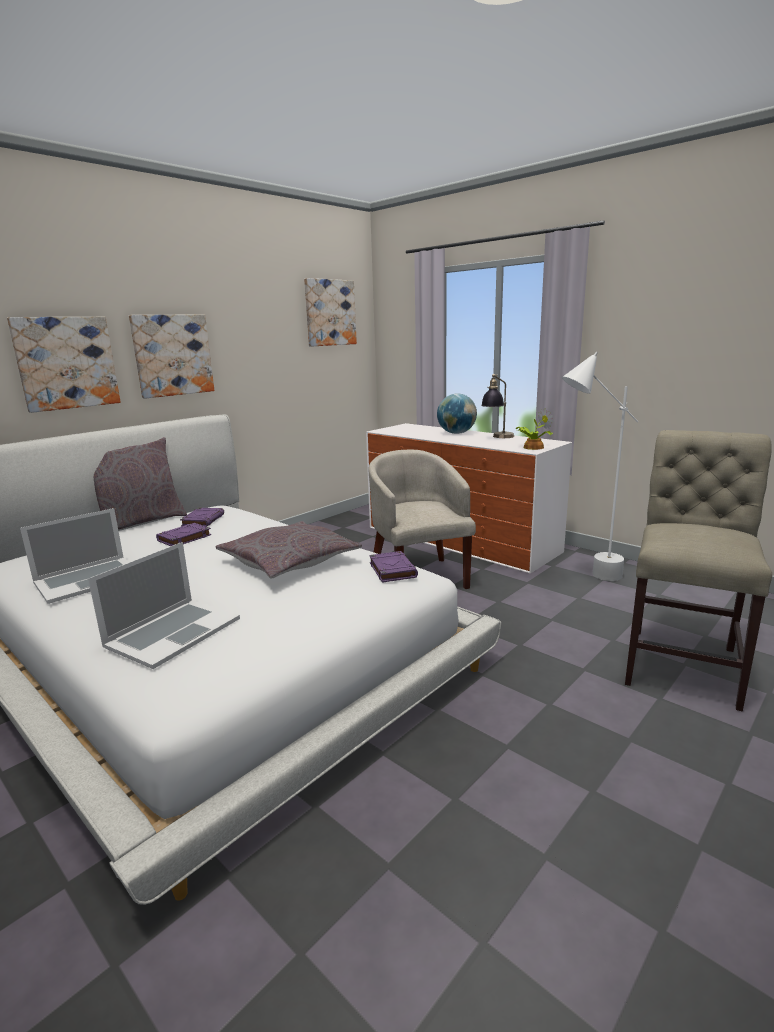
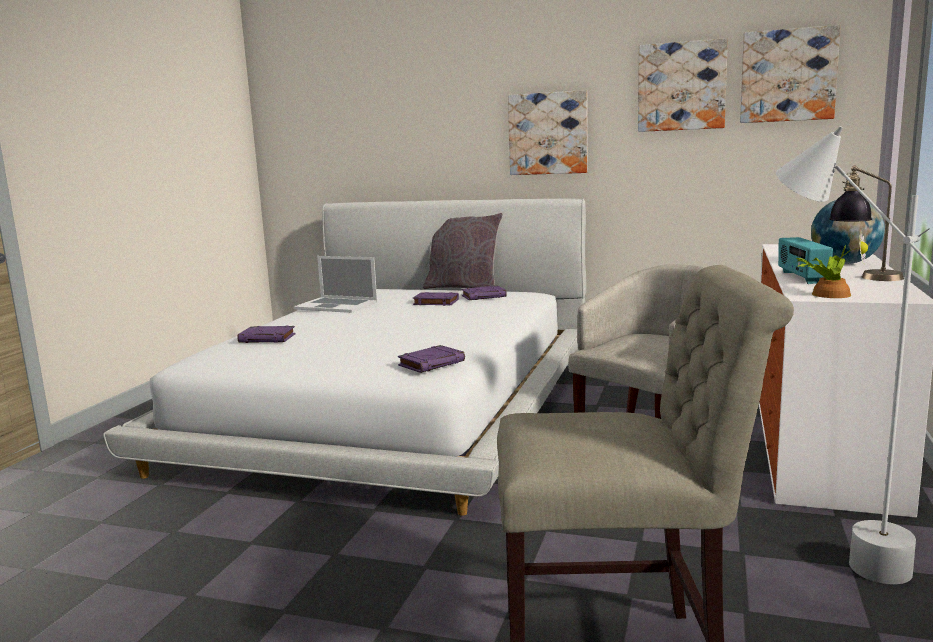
camera: 65 degrees right, 5 degrees down
(66, 363) = (451, 139): picture -> picture (681, 86)
(173, 632) = (268, 338): laptop -> purple book
(289, 561) = (416, 334): grey pillow -> none
(483, 443) = (801, 278): none -> radio

